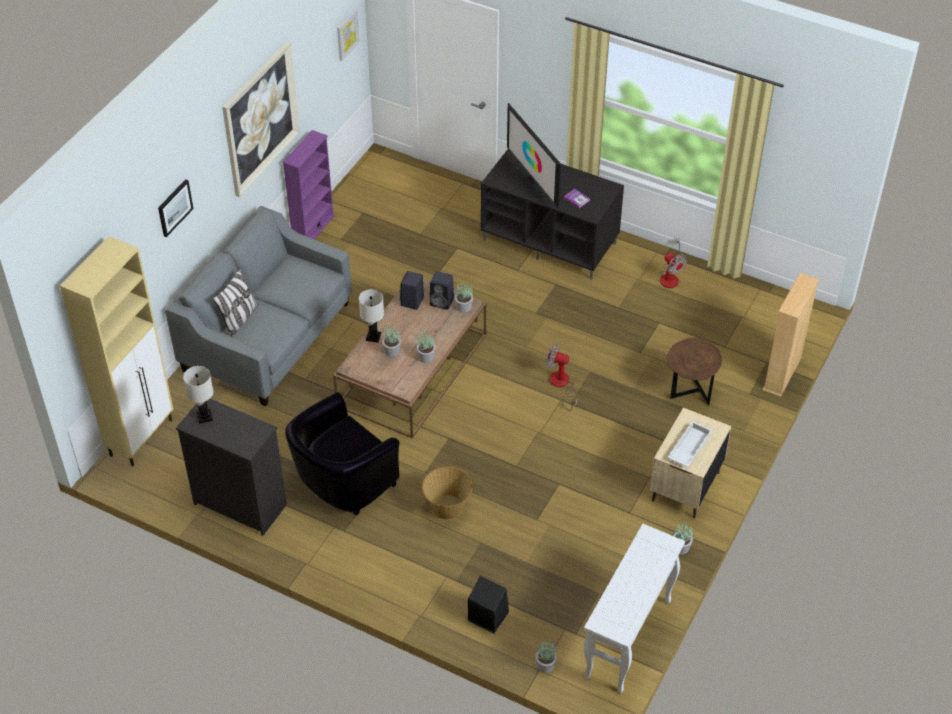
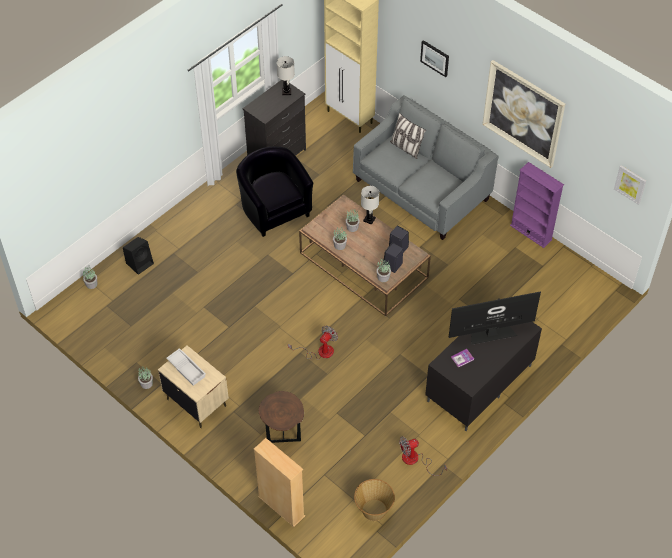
camera: 105 degrees right, 5 degrees up
(447, 508) = (233, 260): basket -> basket (373, 510)
(628, 639) = (89, 332): white console table -> none

